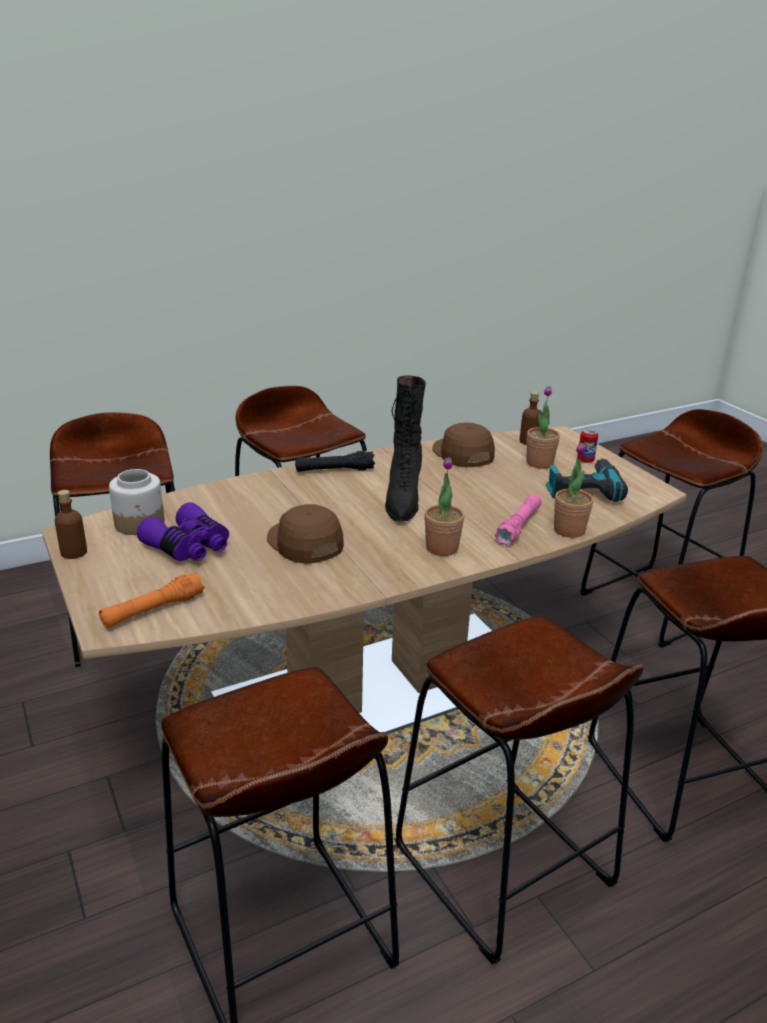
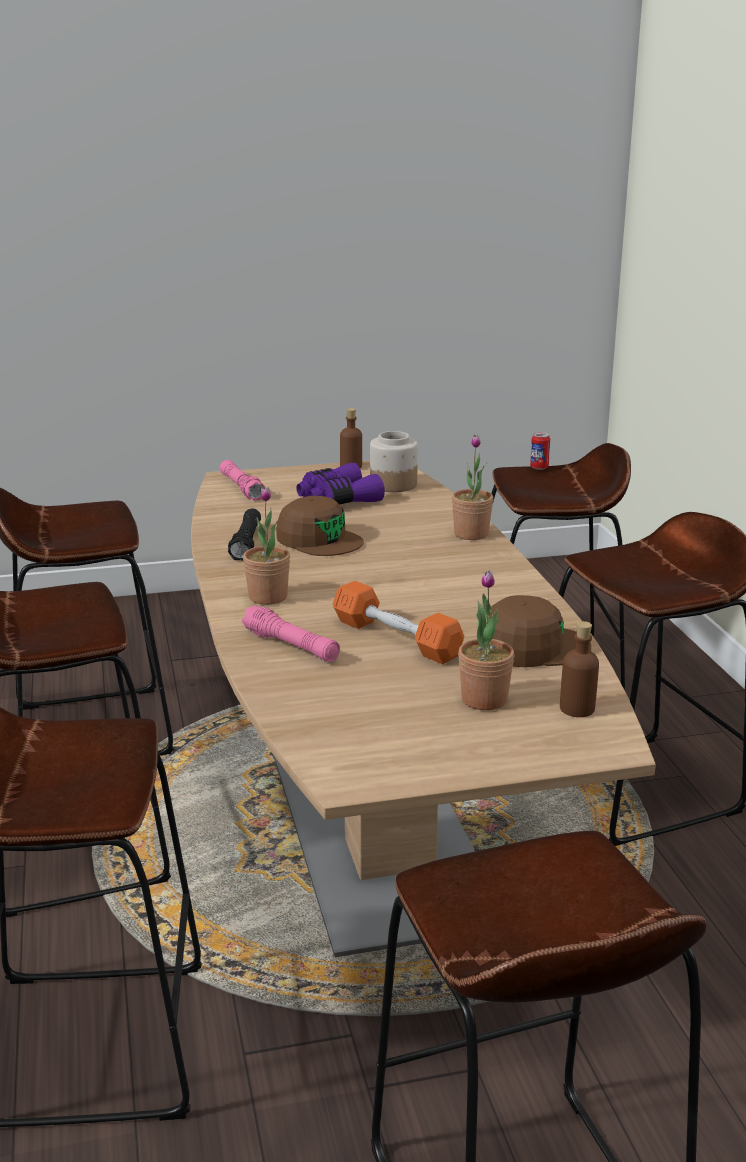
camera: 105 degrees right, 5 degrees down
(153, 610) = (241, 488): orange flashlight -> pink flashlight
(305, 542) = (319, 540): brown cap -> brown cap turned 60 degrees clockwise
(334, 470) = (492, 565): black flashlight -> black flashlight (246, 543)
(402, 500) = (394, 592): black boot -> none
(480, 493) = (396, 638): none -> orange dumbbell
(569, 530) = (263, 676): potted plant -> potted plant (471, 534)
(582, 489) = (379, 714): power drill -> none
(585, 460) = (486, 743): can -> can (539, 467)

